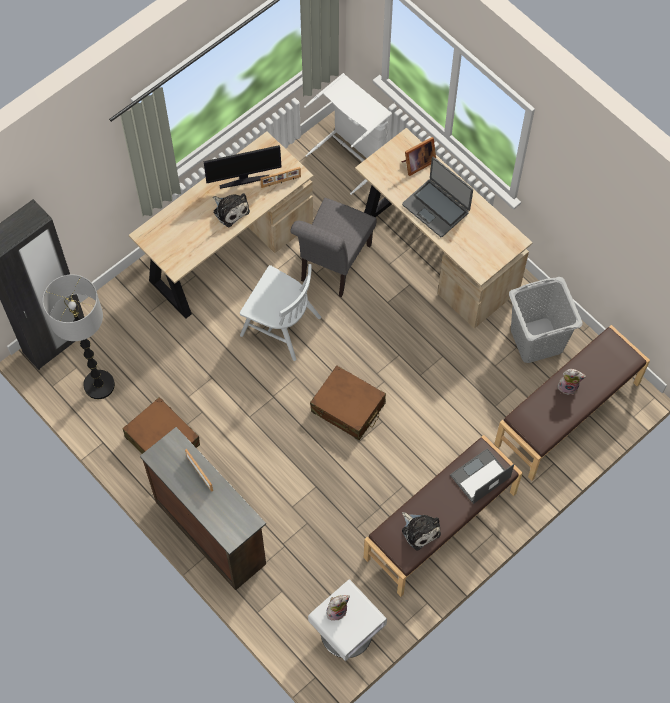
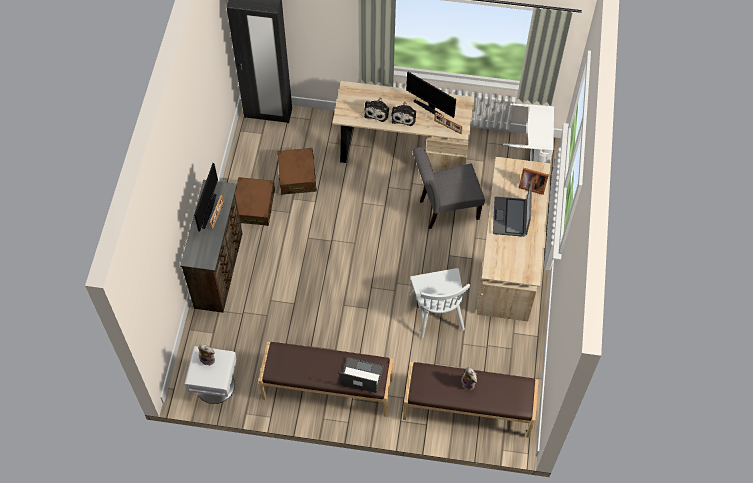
camera: 50 degrees right, 5 degrees down
(99, 385) = (261, 151): floor lamp -> none
(185, 478) = (208, 211): none -> monitor
(280, 326) = (380, 211): white chair -> white chair (437, 312)
(348, 408) = (360, 284): brown suitcase -> brown suitcase (297, 176)
(419, 530) = (296, 366): plush toy -> plush toy (377, 111)
(536, 340) = (502, 355): grey laundry basket -> none

